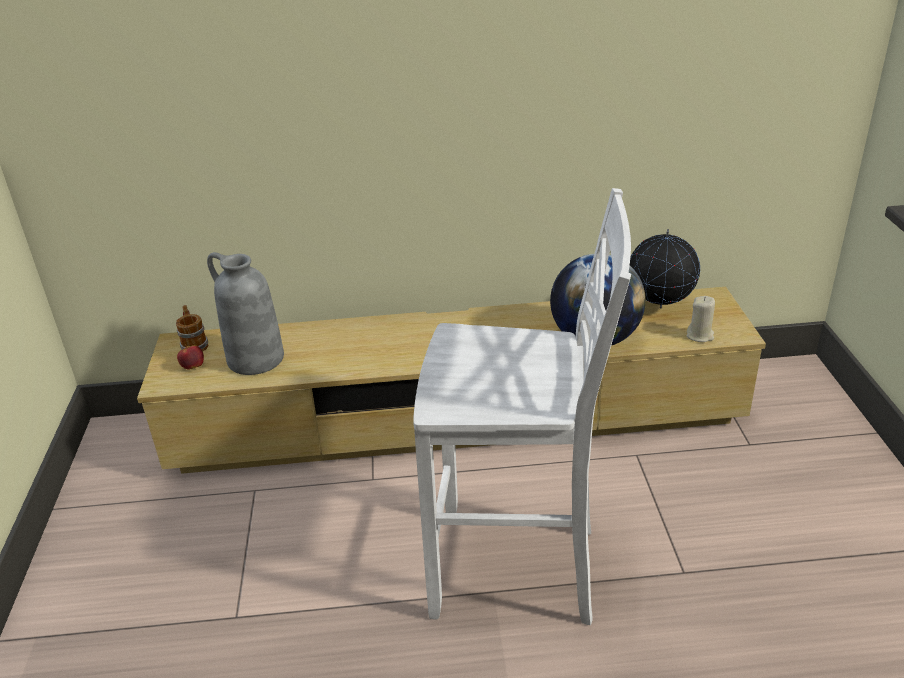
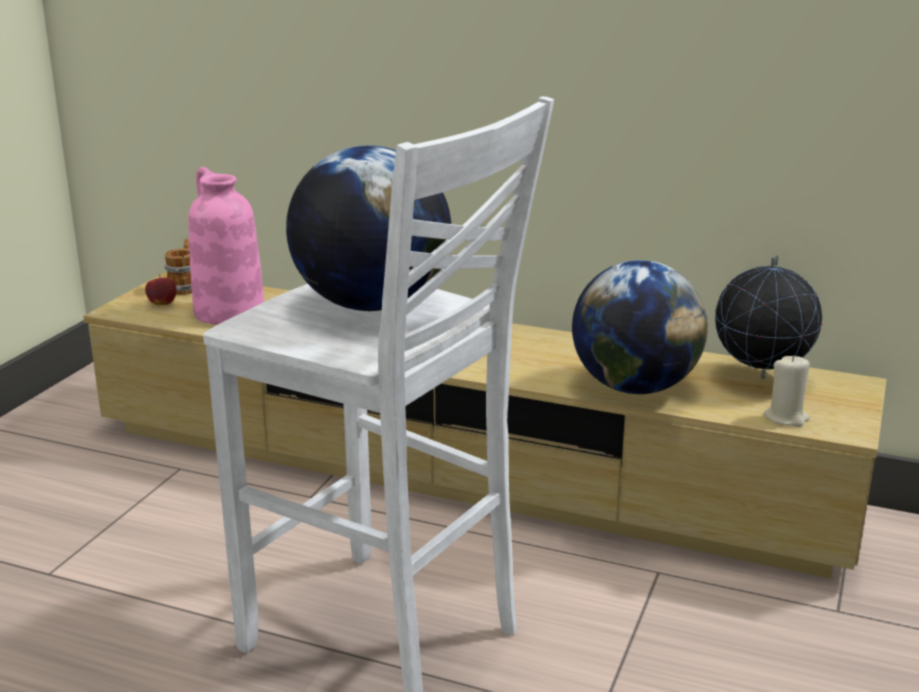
camera: 25 degrees right, 10 degrees down
(254, 359) = (228, 312): grey vase -> pink vase
(497, 358) = (371, 305): none -> globe

